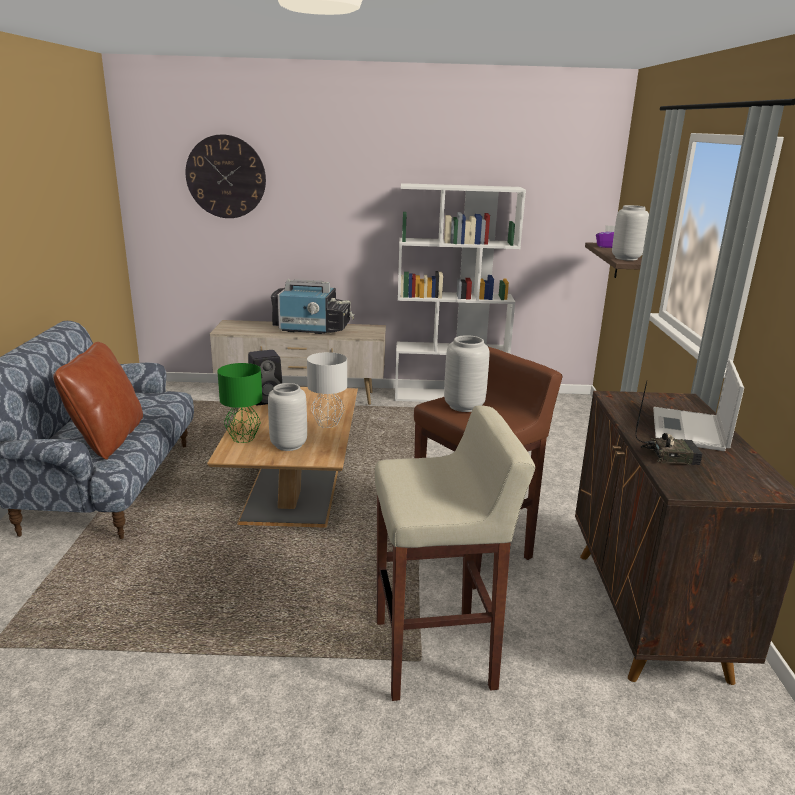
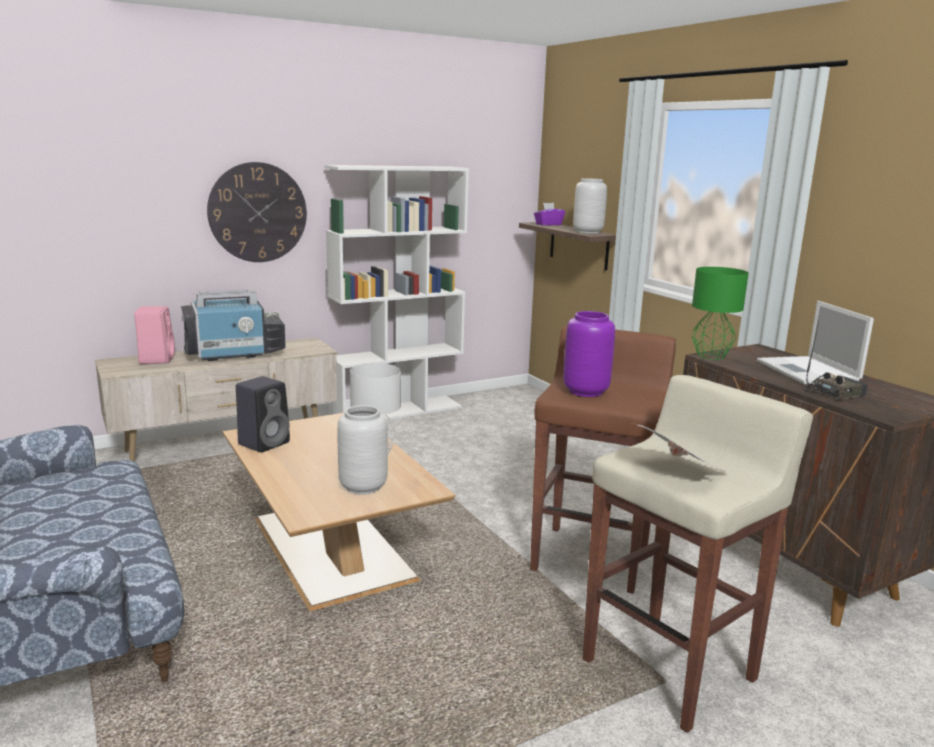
camera: 30 degrees left, 5 degrees down
(108, 440) = (95, 542): brown pillow -> none
(226, 177) = (89, 161): wall clock -> wall clock (258, 212)
(242, 438) = (296, 493): green table lamp -> green table lamp (711, 356)
(257, 325) = (157, 359): none -> pink speaker
(415, 487) = (678, 472): none -> newspaper
(464, 406) = (586, 392): grey vase -> purple vase

